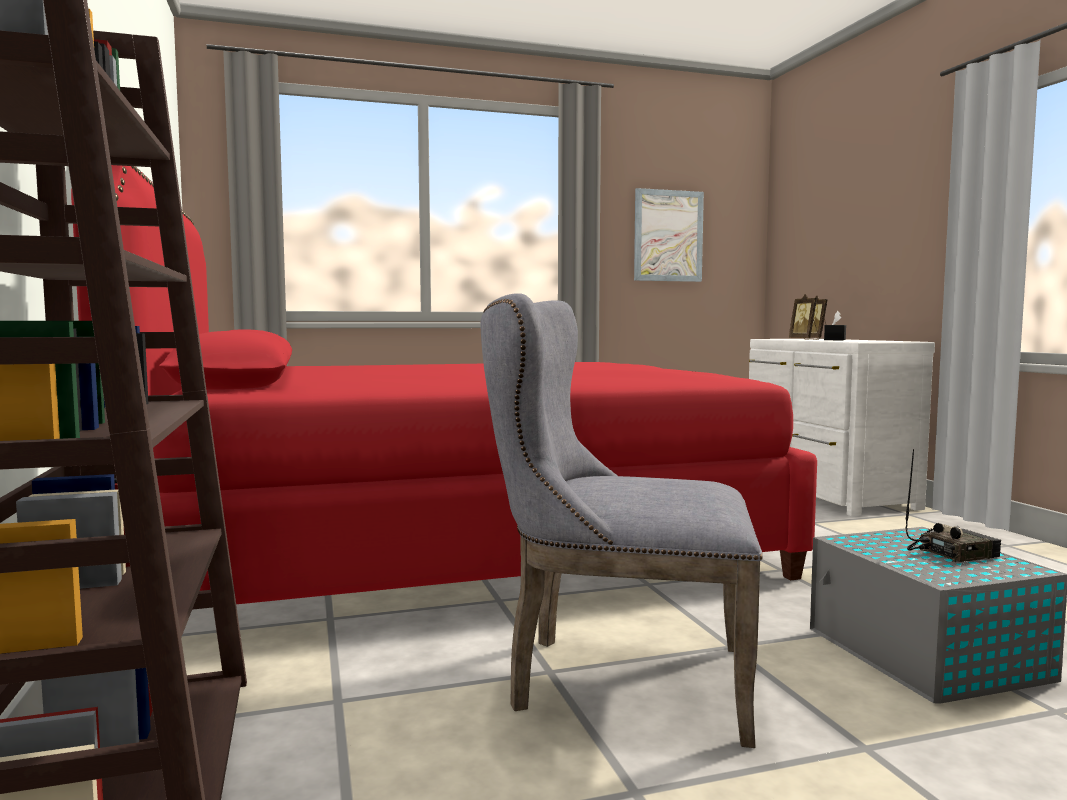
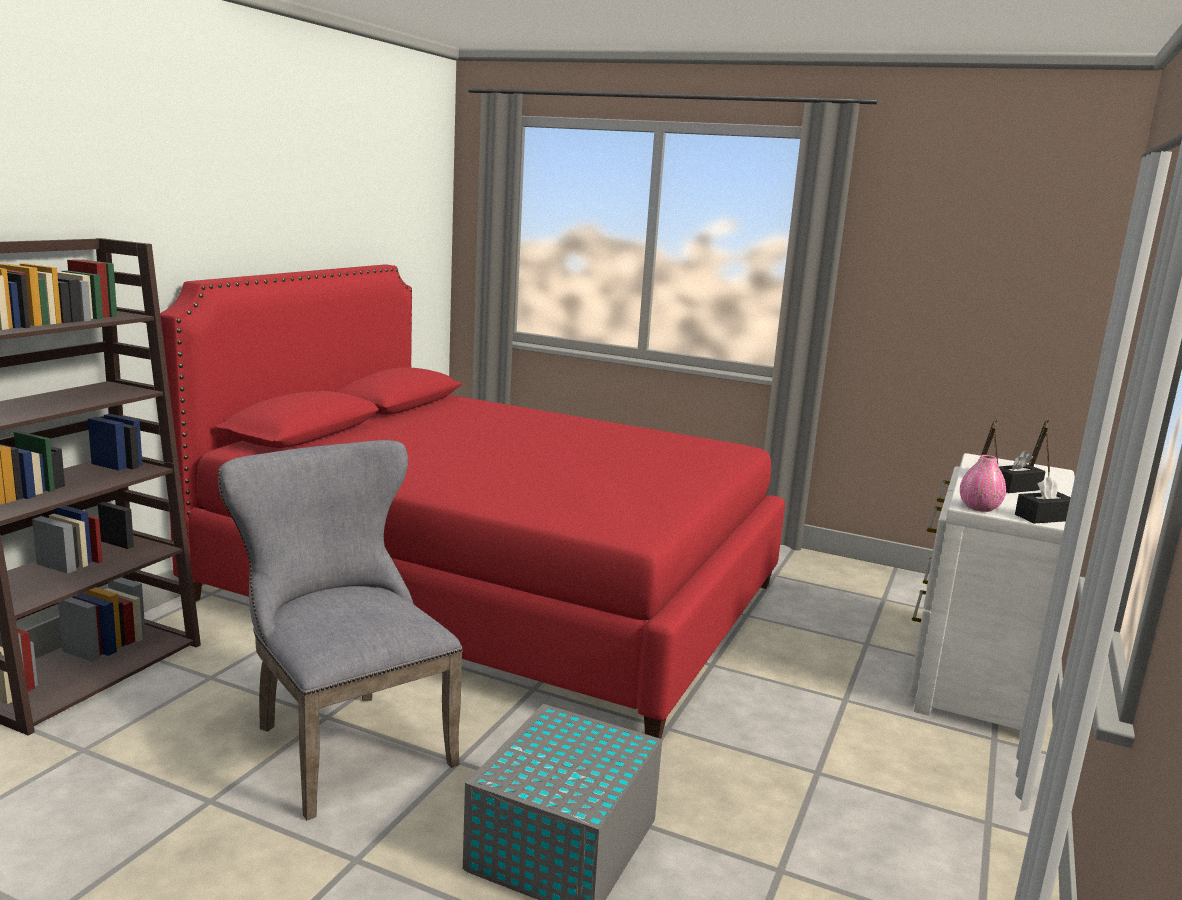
camera: 40 degrees right, 10 degrees up
(668, 236) = (945, 291): picture -> none
(865, 341) = (979, 508): none -> pink vase
(898, 341) = (1043, 517): none -> black tissue box
(952, 553) = (583, 768): radio -> none

